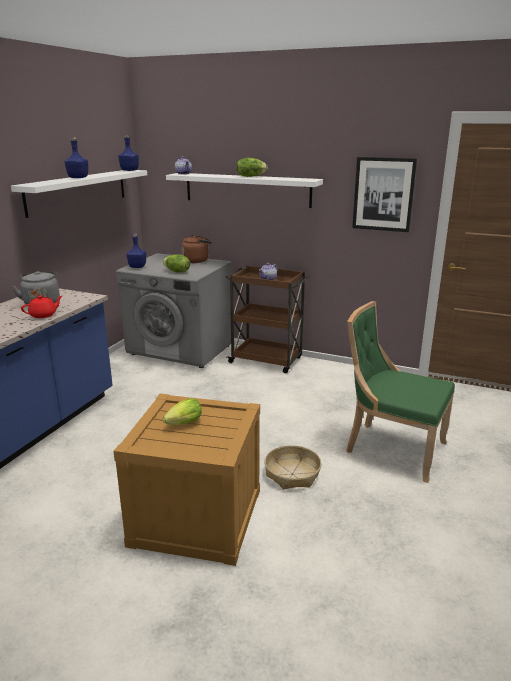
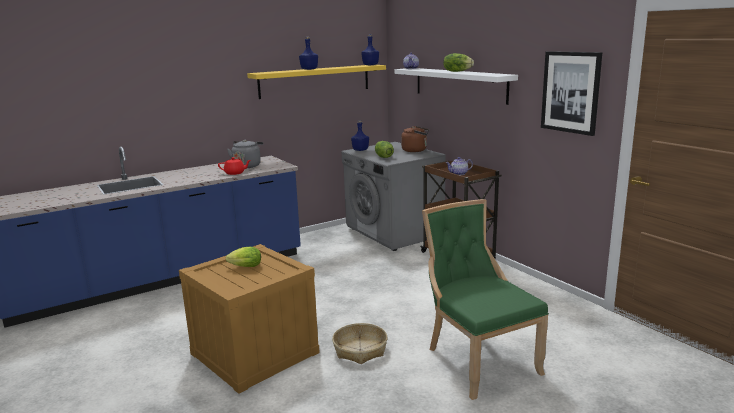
camera: 35 degrees right, 5 degrees down
(78, 191) = (315, 81): white shelf -> yellow shelf

